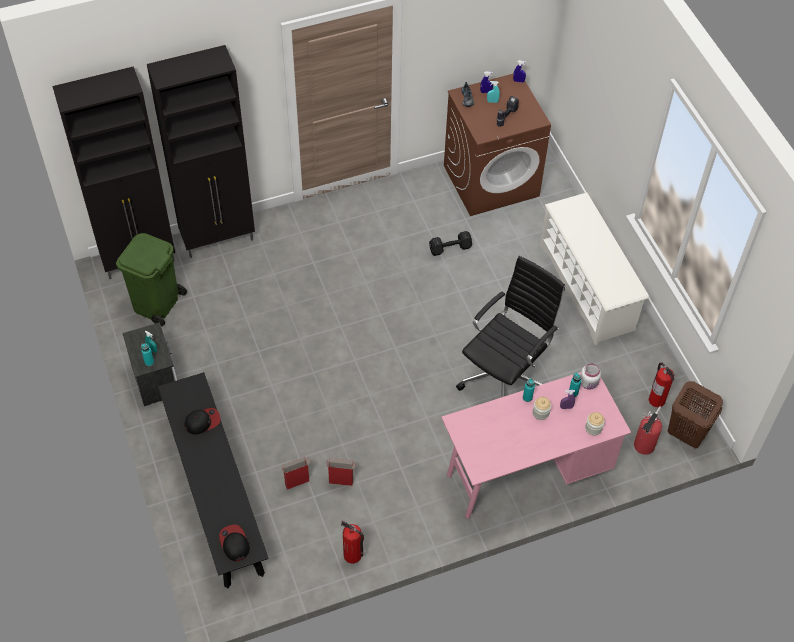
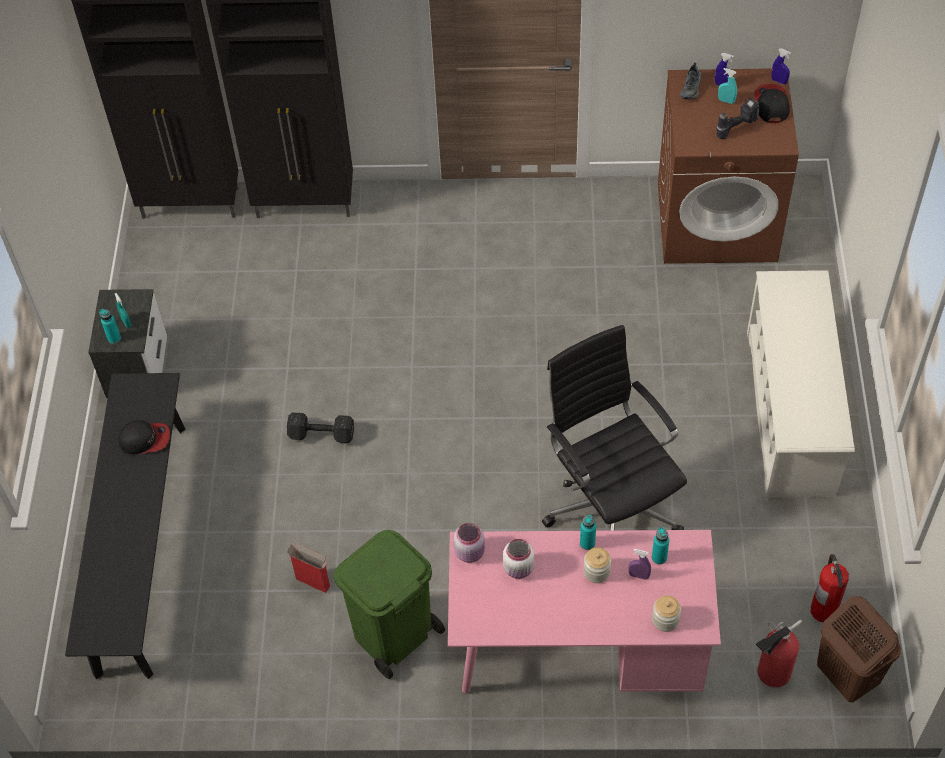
camera: 25 degrees right, 0 degrees up
(156, 304) = (186, 267): green trash can -> green trash can (393, 635)
(234, 543) = (106, 619): cap -> cap (771, 105)
(297, 482) = (254, 564): cardboard box -> none
(353, 555) = (281, 691): fire extinguisher -> none
(449, 248) = (613, 300): black dumbbell -> black dumbbell (320, 434)
(460, 425) = (470, 552): none -> pink jar
(505, 376) = (611, 505): black office chair -> black office chair turned 90 degrees counterclockwise
(589, 383) = (689, 551): white jar -> white jar (519, 569)

